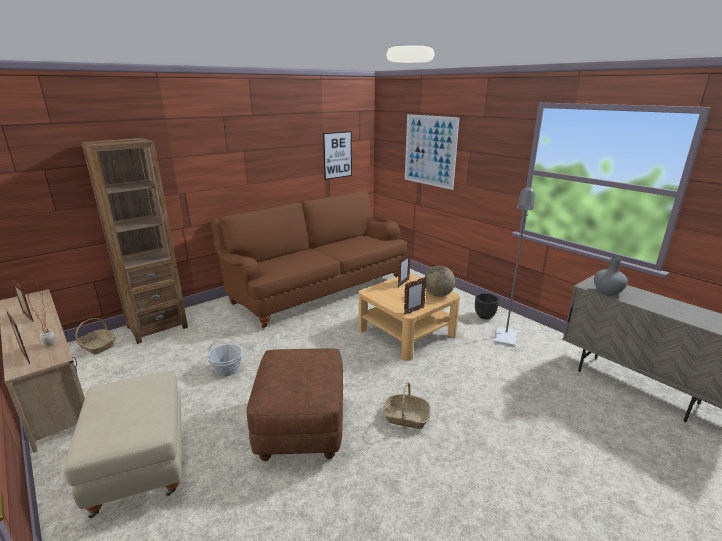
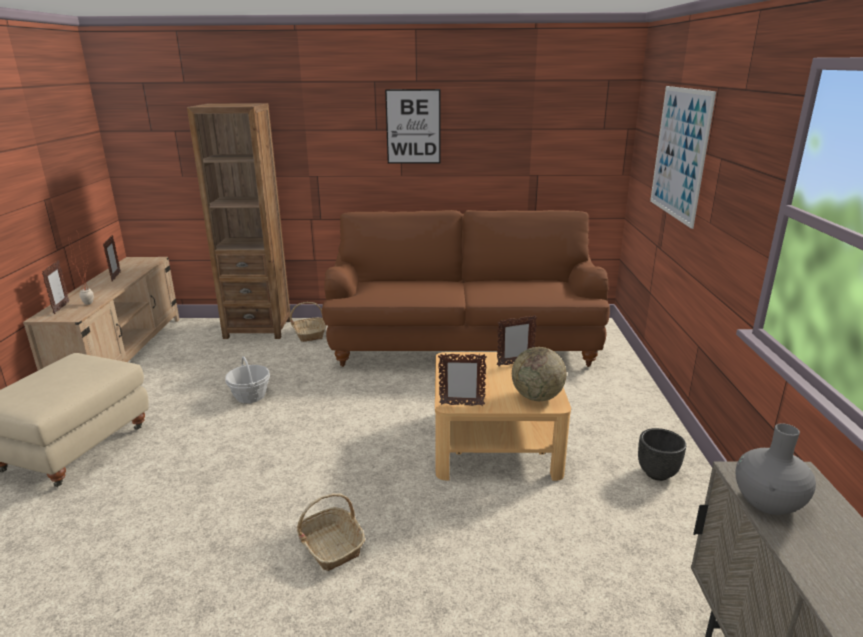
camera: 40 degrees right, 0 degrees up
(97, 346) = (195, 329): basket -> basket (309, 334)
(301, 426) = (223, 489): brown ottoman -> none
(337, 155) = (556, 149): picture -> picture (413, 127)
(505, 340) = (635, 525): grey floor lamp -> none

